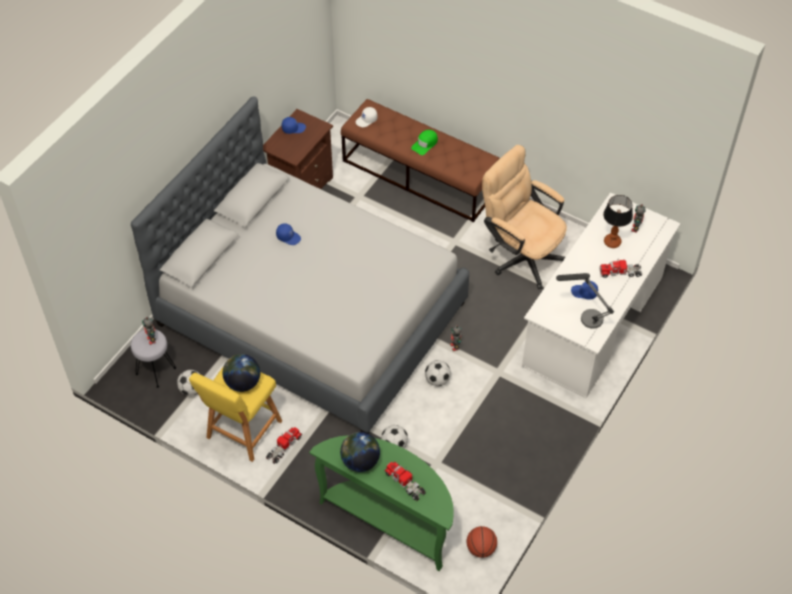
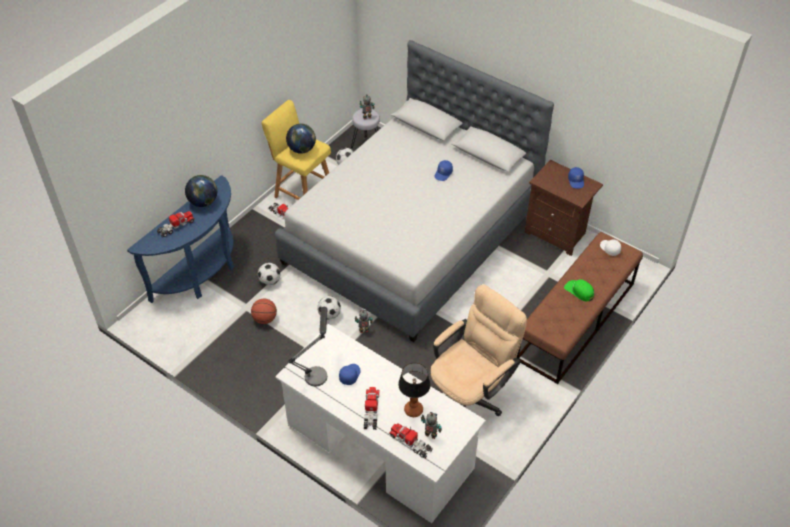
camera: 95 degrees right, 5 degrees down
(390, 520) = (201, 274): green console table -> blue console table
(481, 548) = (159, 329): basketball -> basketball (265, 319)
(646, 242) = (410, 442): none -> toy truck

